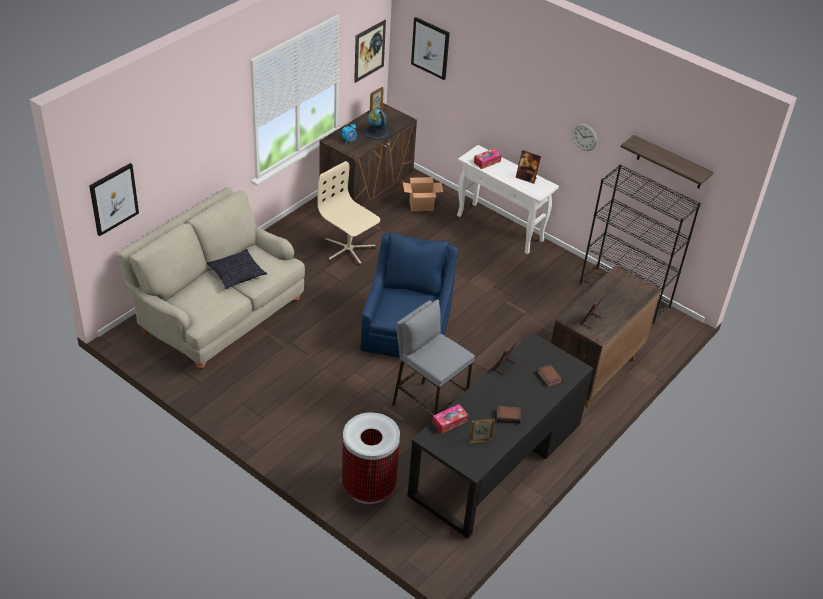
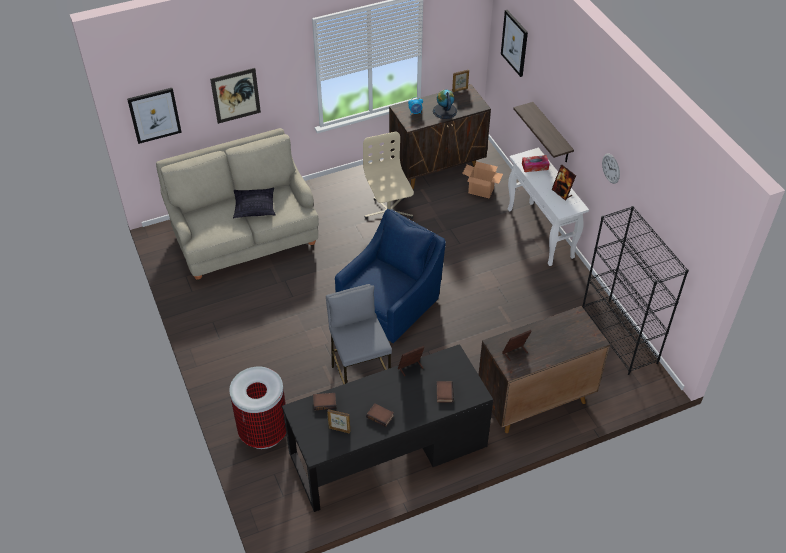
camera: 30 degrees right, 5 degrees up
(369, 51) = (463, 33): picture -> picture (236, 95)
(450, 422) = (325, 402): tissue box -> book
(670, 163) = (670, 220): shelf -> shelf (551, 134)

